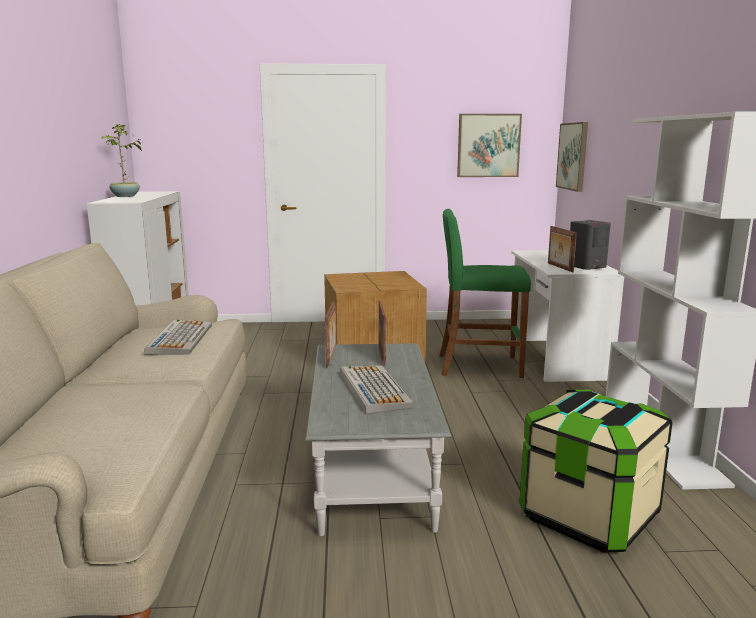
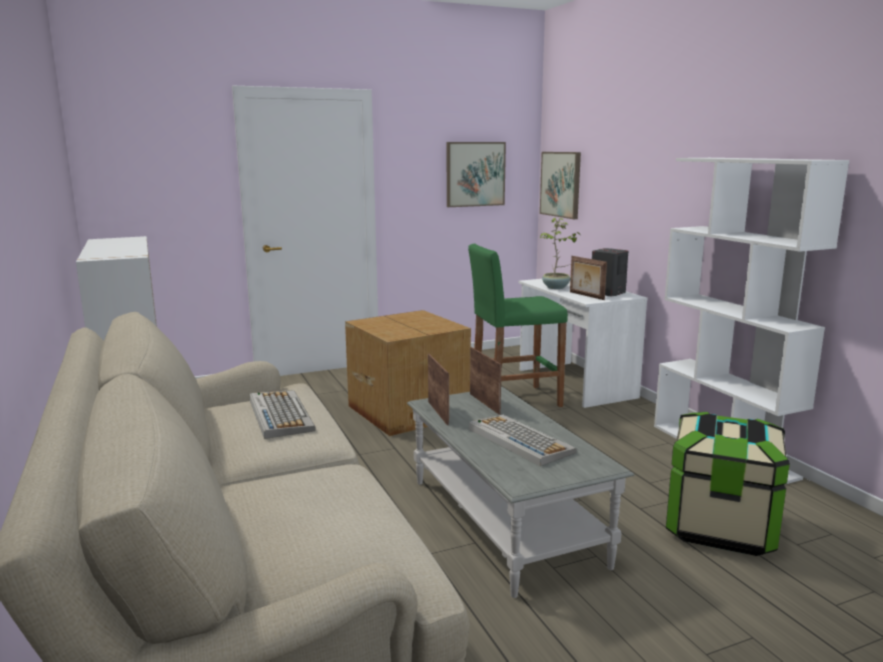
camera: 20 degrees left, 0 degrees up
(125, 196) = (99, 248): potted plant -> potted plant (556, 287)

